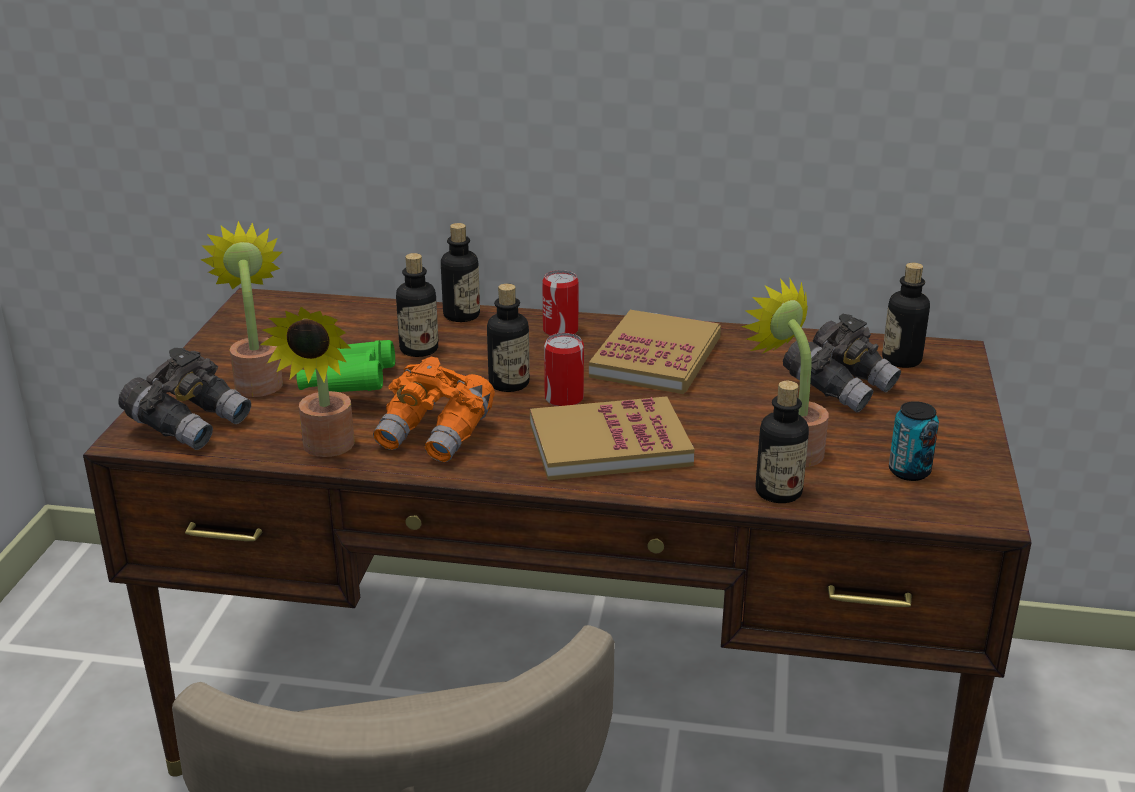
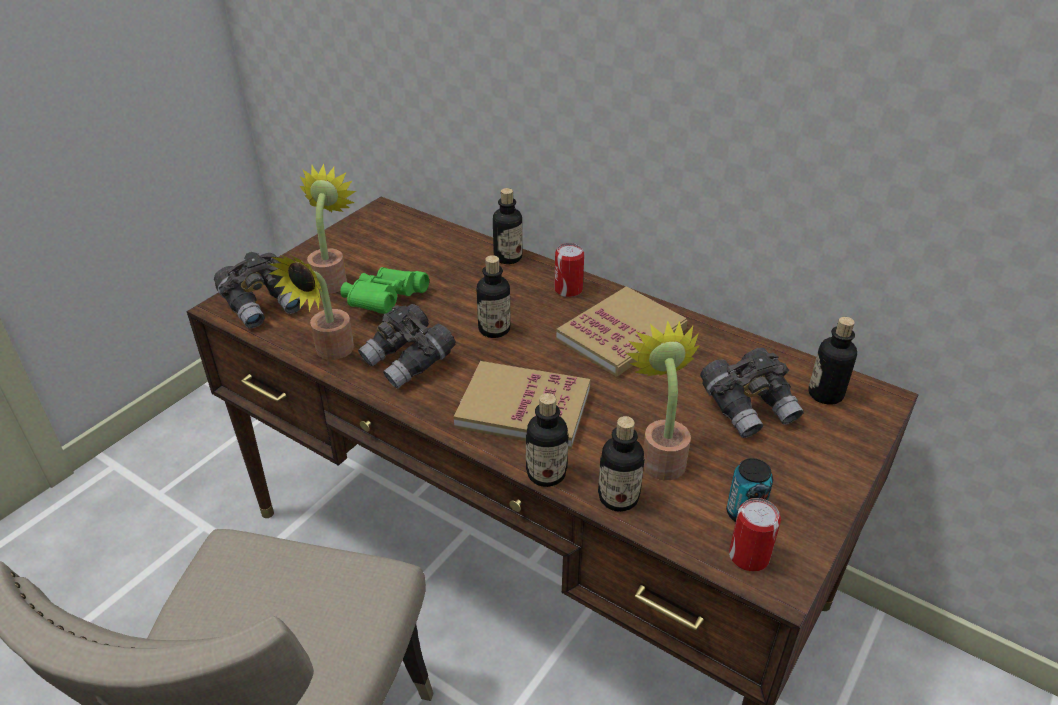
camera: 25 degrees right, 10 degrees up
(419, 349) = (455, 281): bottle -> bottle (546, 474)
(436, 435) = (409, 362): orange binoculars -> grey binoculars
(564, 398) = (523, 354): can -> can (749, 556)

